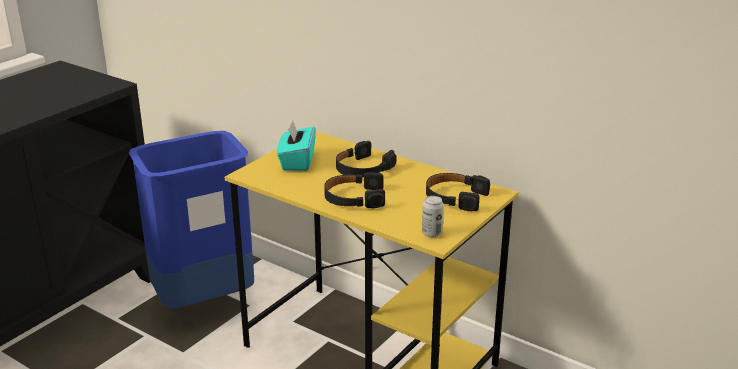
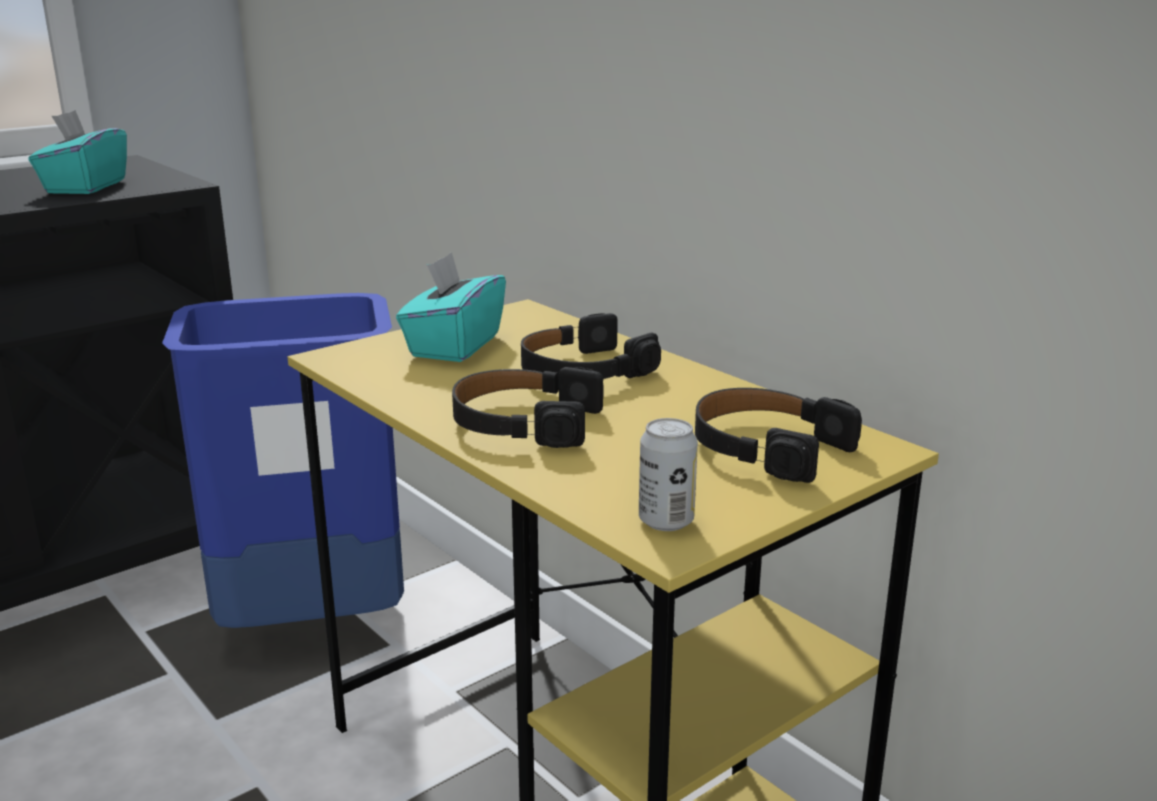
camera: 15 degrees right, 5 degrees down
(65, 91) = (85, 187): none -> turquoise tissue box

